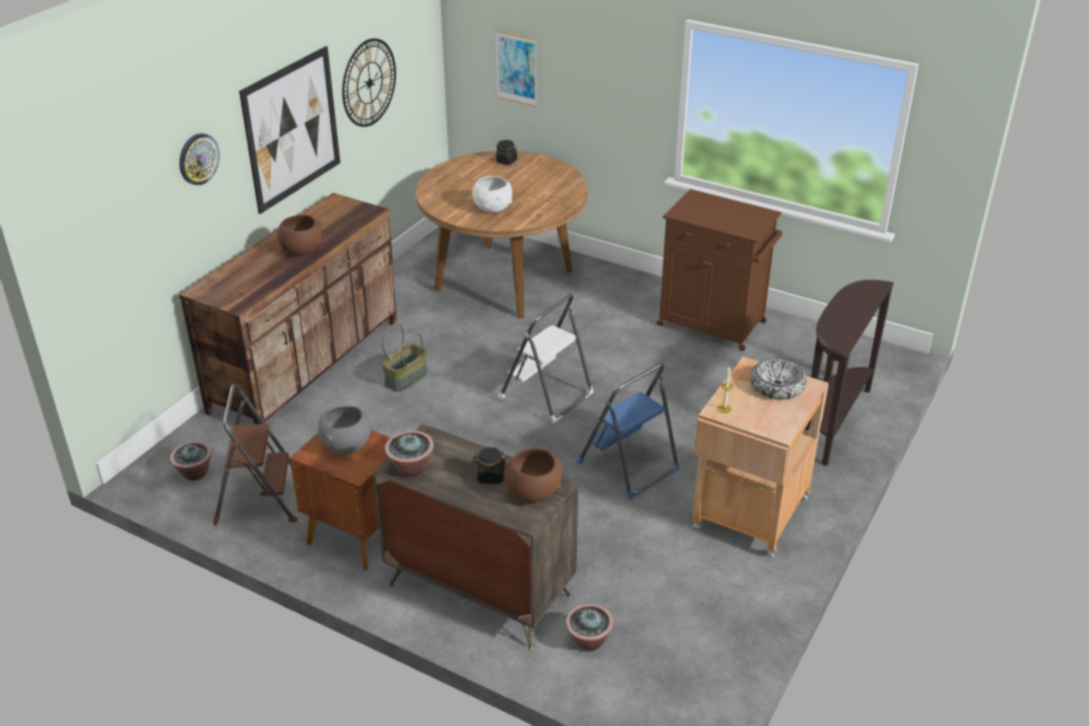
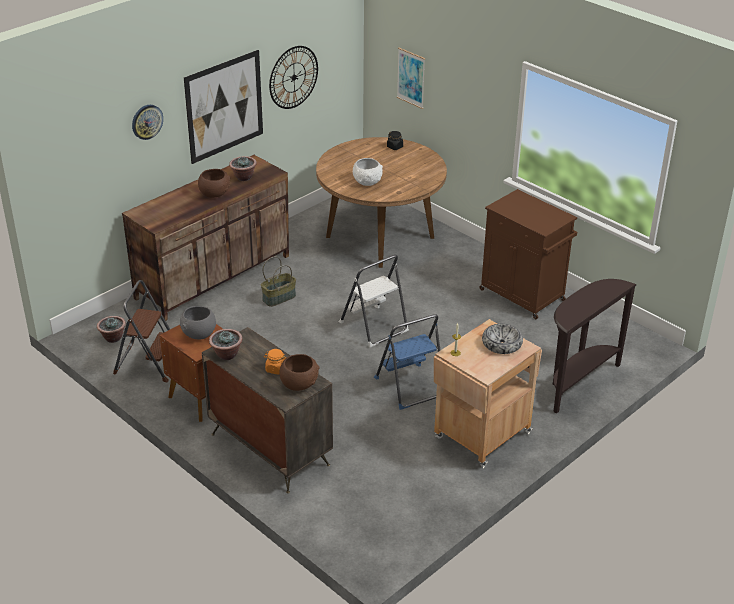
camera: 15 degrees right, 0 degrees up
(490, 476) = (275, 369): black jar -> orange jar
(588, 641) = (328, 496): potted plant -> potted plant (243, 177)

